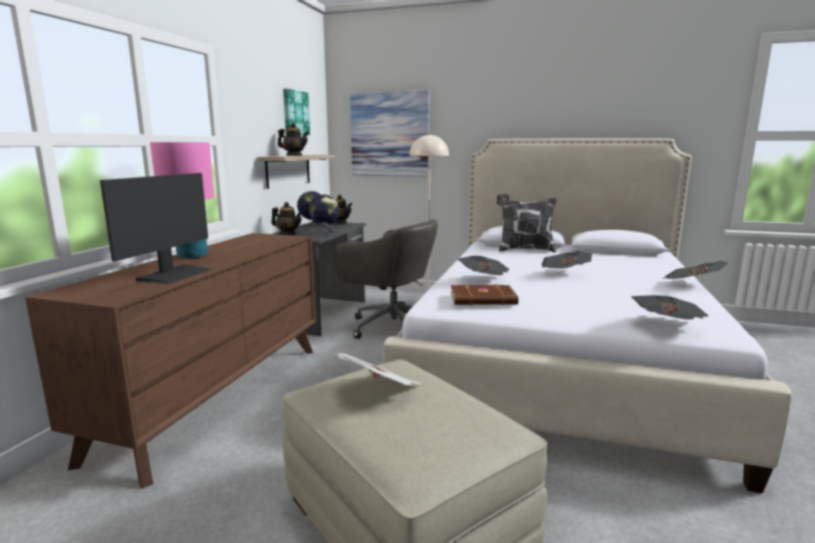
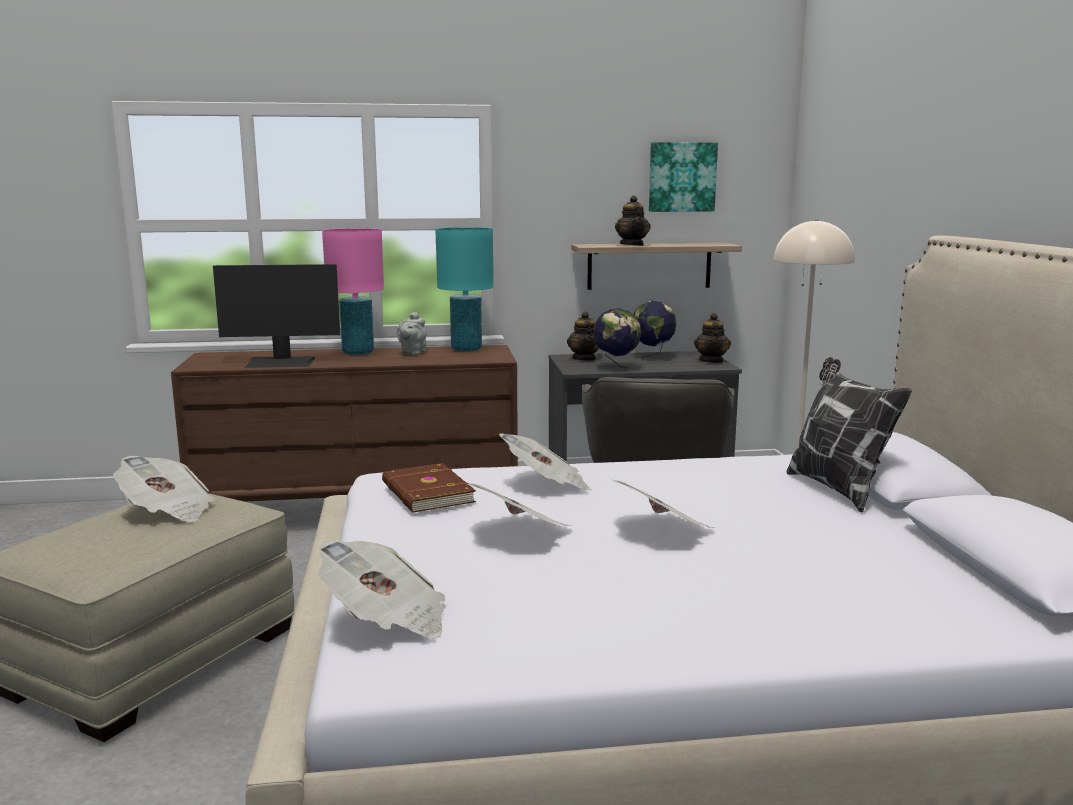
camera: 65 degrees right, 0 degrees up
(229, 247) = (412, 353): none -> grey teapot
(248, 239) = (466, 349): none -> turquoise table lamp
(390, 134) = (844, 213): picture -> none
(692, 285) = (737, 654): newspaper -> newspaper (519, 532)

